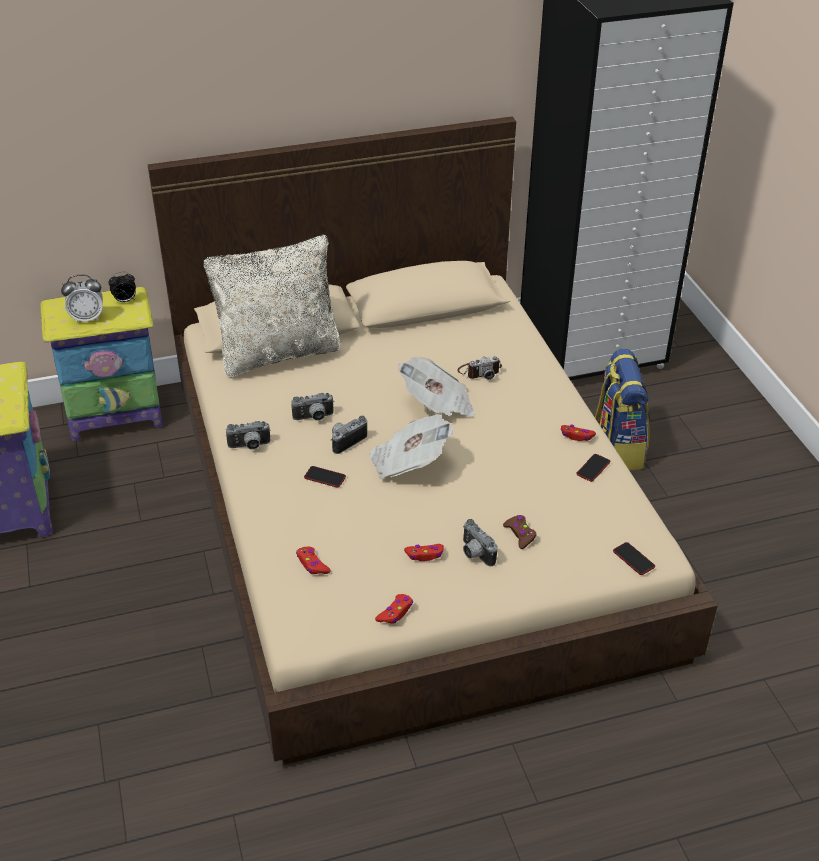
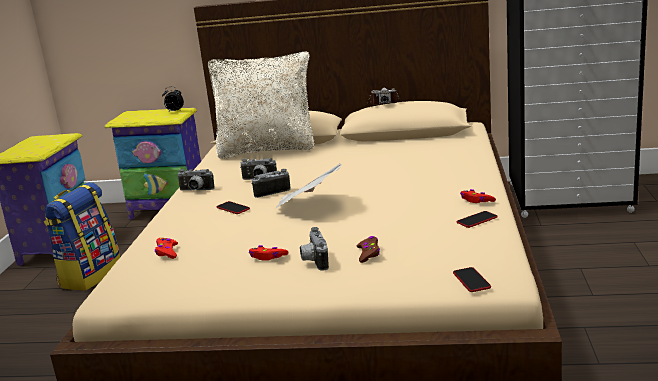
camera: 25 degrees right, 20 degrees down
(87, 318) = (141, 117): alarm clock -> none
(395, 612) = (204, 289): red game controller -> none
(437, 405) = (365, 178): newspaper -> none
(479, 371) = (418, 163): camera -> camera (383, 103)
(616, 448) = (556, 258): backpack -> backpack (90, 275)

